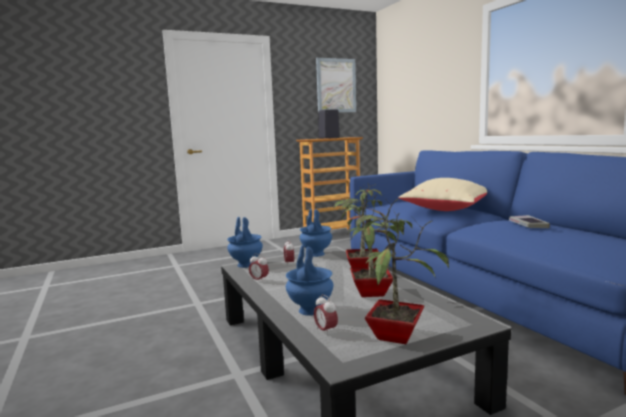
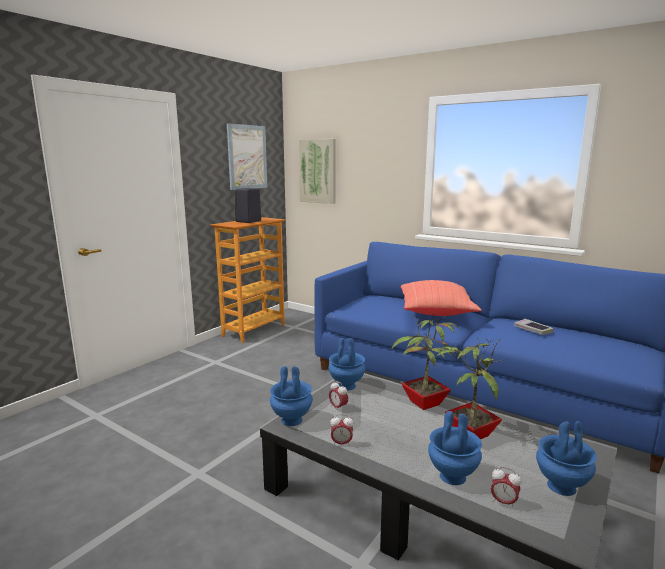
camera: 30 degrees left, 5 degrees up
(396, 335) = (561, 487): potted plant -> blue vase
(399, 94) = (318, 171): none -> picture
(447, 210) = (436, 312): beige pillow -> red pillow

